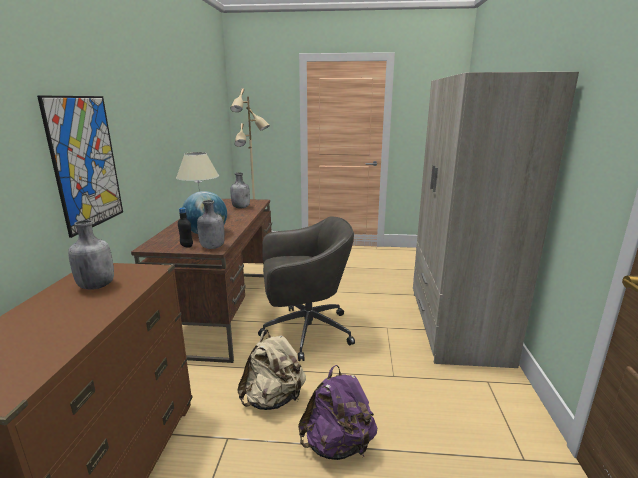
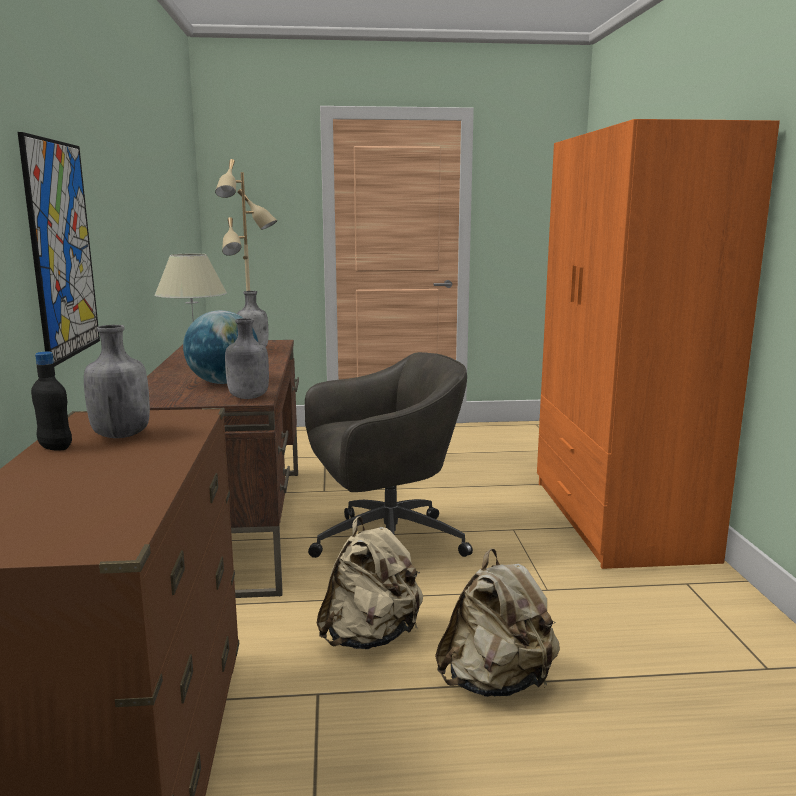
camera: 10 degrees left, 5 degrees down
(186, 246) = (202, 398): black bottle -> black bottle (55, 447)
(337, 445) = (496, 682): purple backpack -> beige backpack
(456, 326) = (617, 519): beige wardrobe -> orange wardrobe

